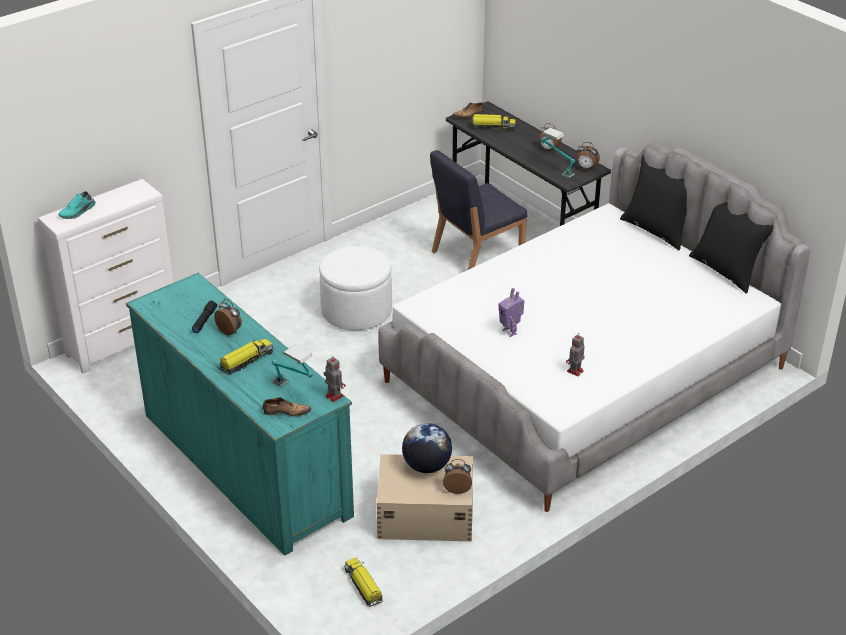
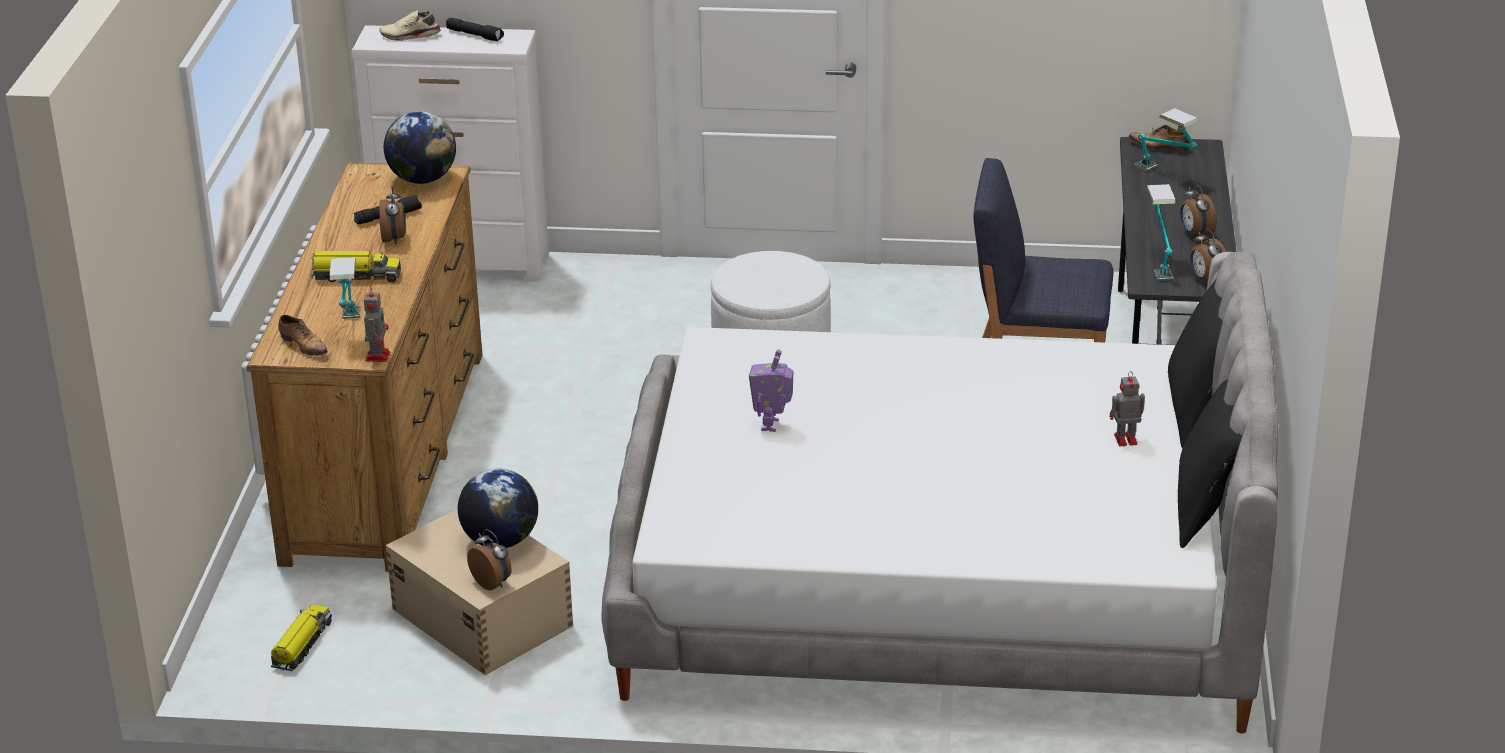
camera: 45 degrees right, 5 degrees down
(78, 212) = (410, 36): turquoise shoe -> beige shoe
(114, 195) = (475, 35): none -> black flashlight
(186, 291) = (422, 179): none -> globe
(245, 464) = (386, 454): turquoise dresser -> brown dresser
(492, 127) = (1165, 175): toy truck -> table lamp
(574, 371) = (768, 509): toy robot -> toy robot (1124, 439)

